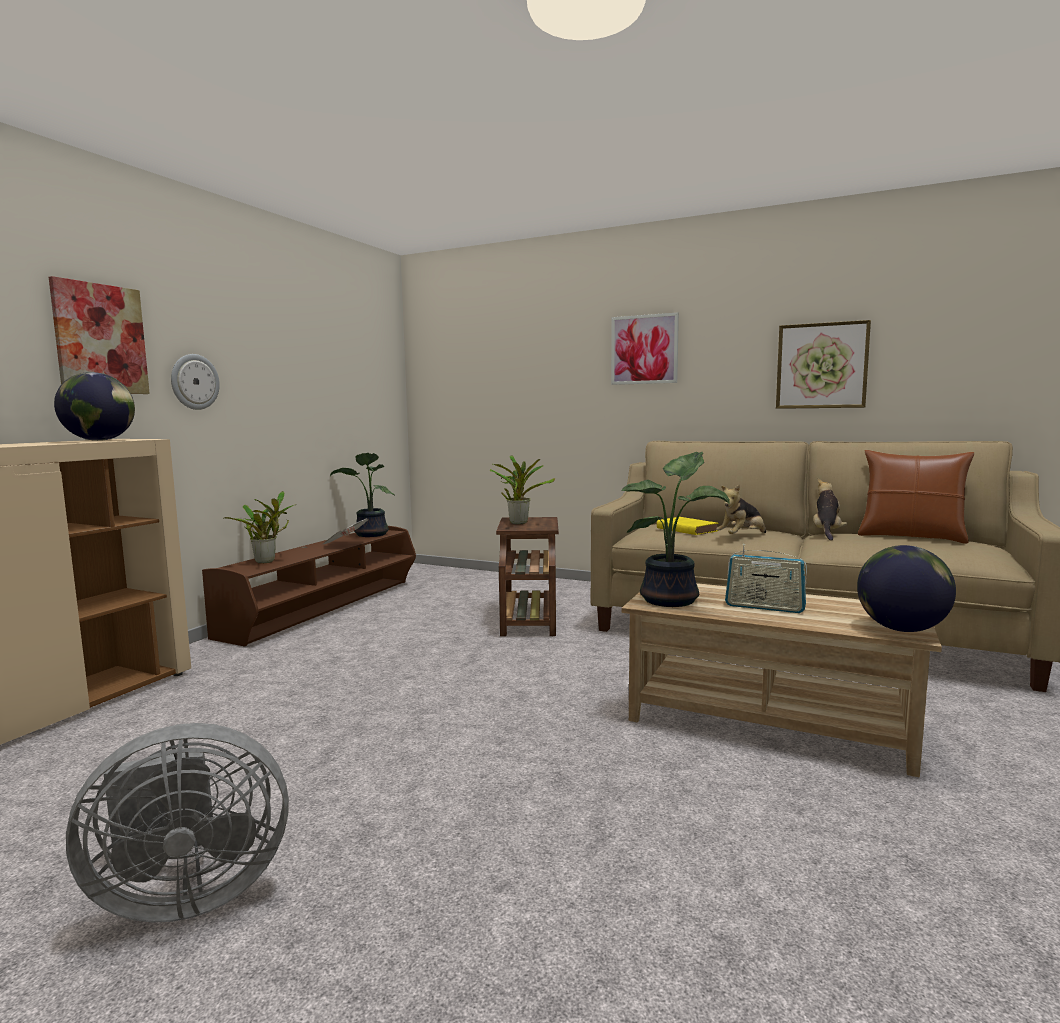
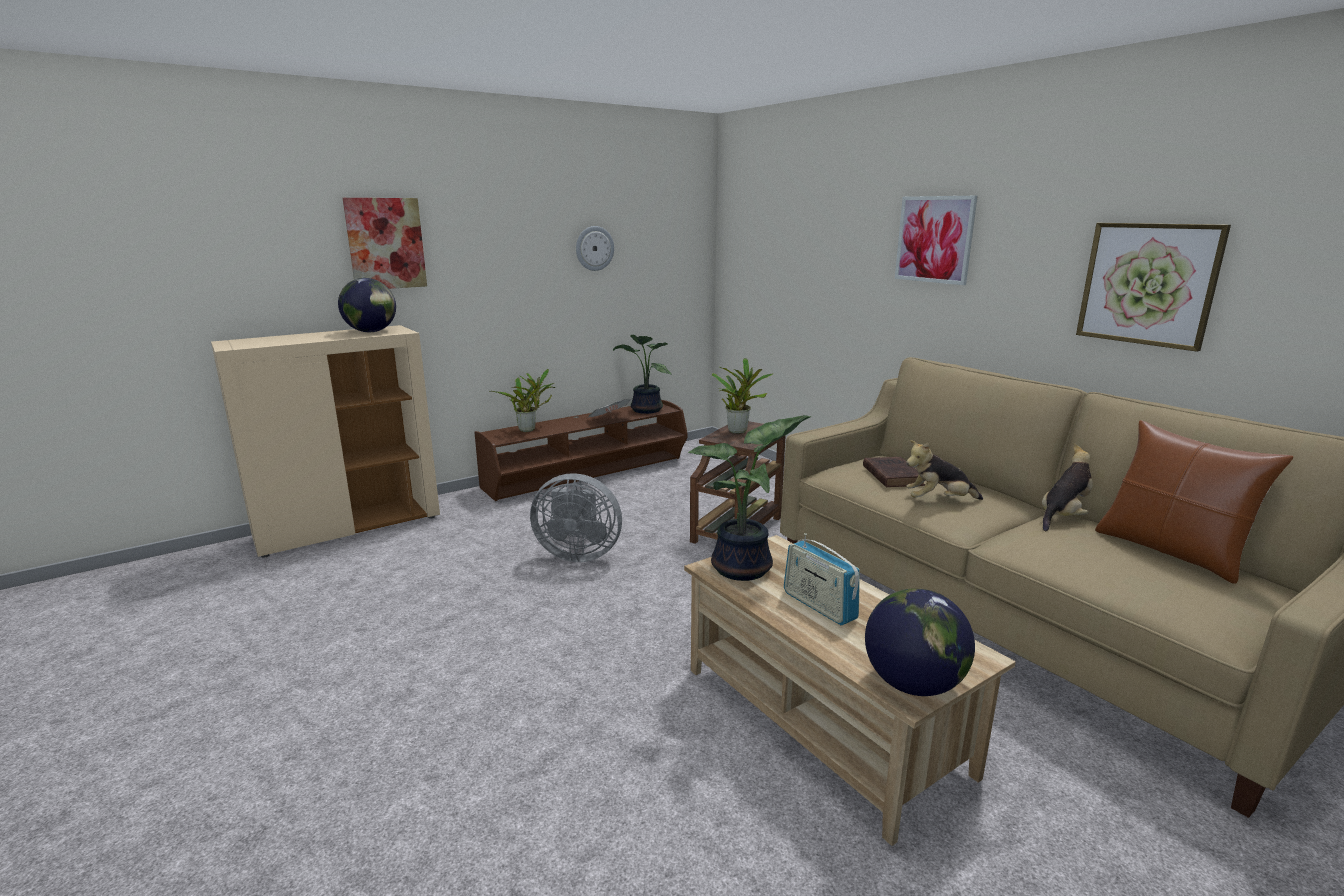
camera: 30 degrees right, 10 degrees up
(187, 894) = (277, 698): grey fan -> grey fan (578, 554)
(194, 382) = (470, 272): wall clock -> wall clock (594, 248)
(685, 529) = (892, 475): yellow book -> brown book

